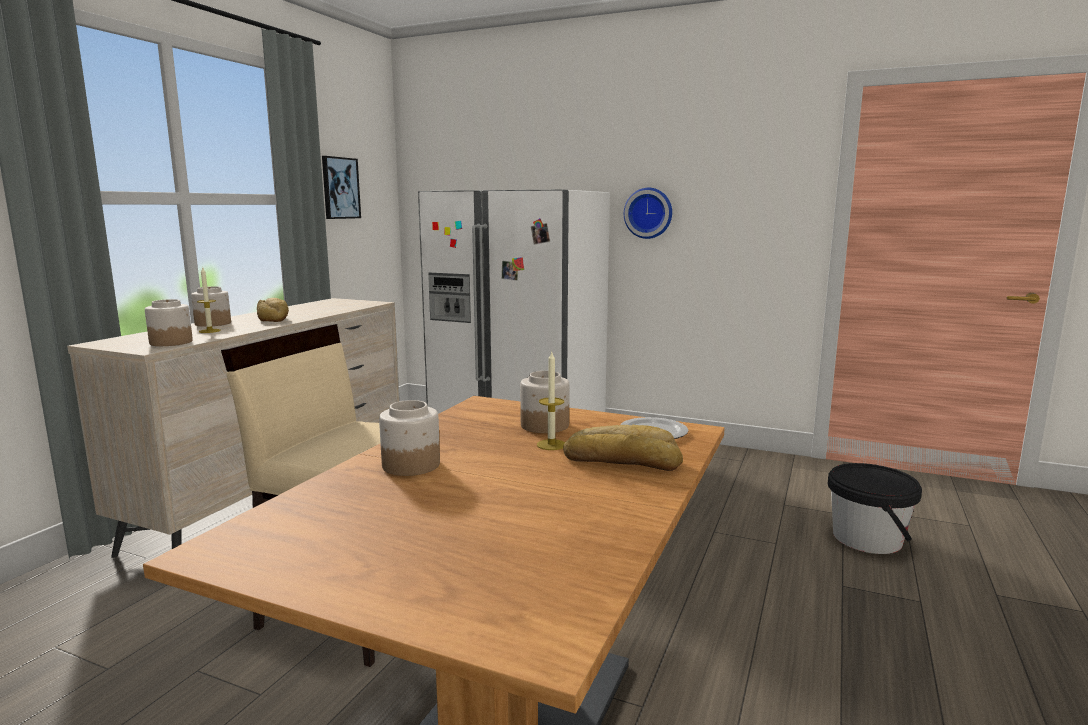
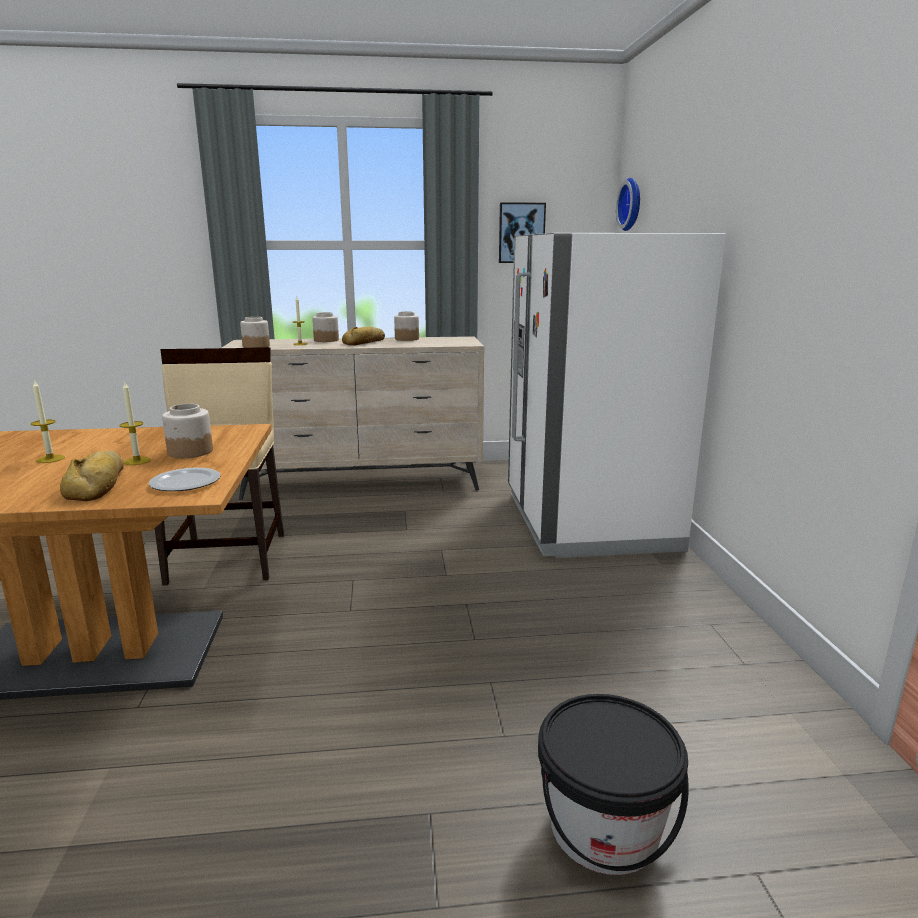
camera: 60 degrees right, 5 degrees up
(410, 465) = (82, 440): jar -> jar (406, 339)
(483, 480) = (50, 459): none -> candle
(648, 213) = (758, 264): wall clock -> wall clock (632, 204)

